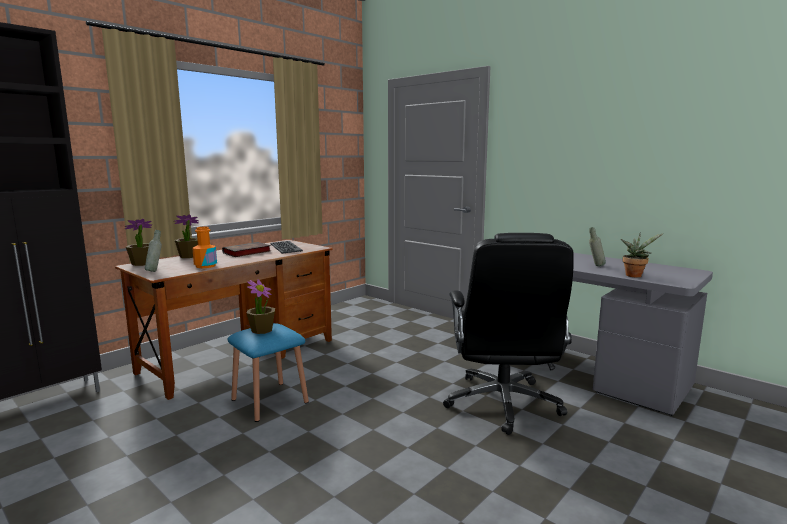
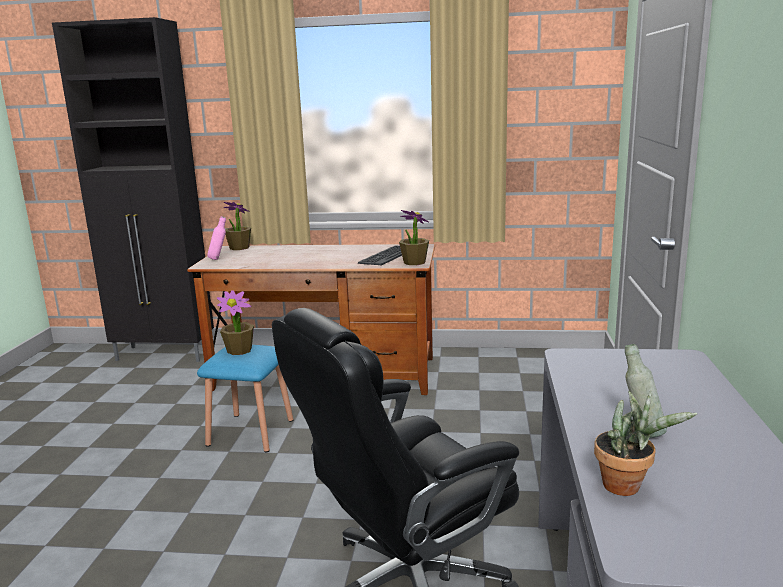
camera: 55 degrees right, 5 degrees up
(155, 271) = (219, 259): grey bottle -> pink bottle
(189, 256) = (288, 247): potted plant -> potted plant (414, 262)
(205, 266) = (259, 263): orange bottle -> none
(246, 252) = (337, 254): book -> none

